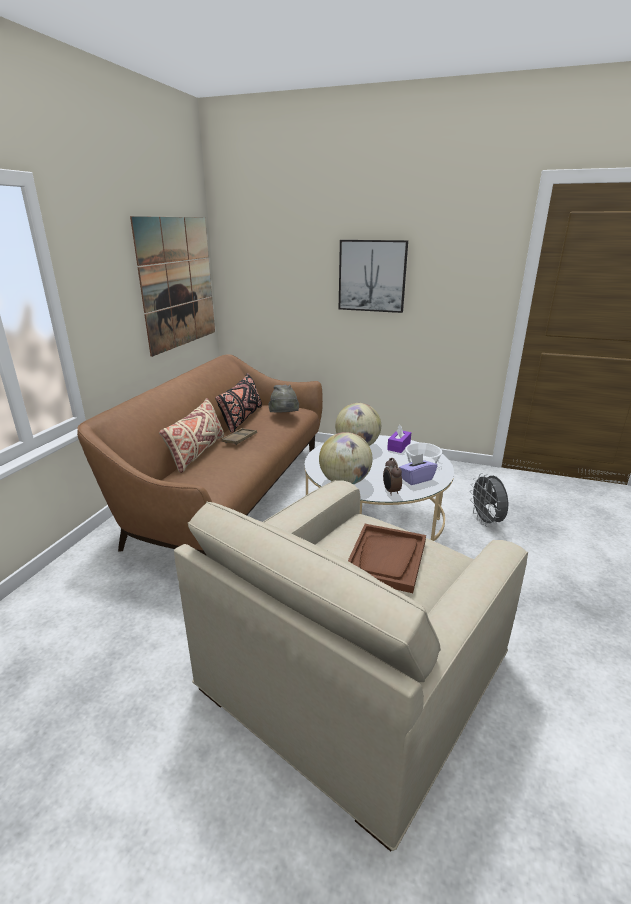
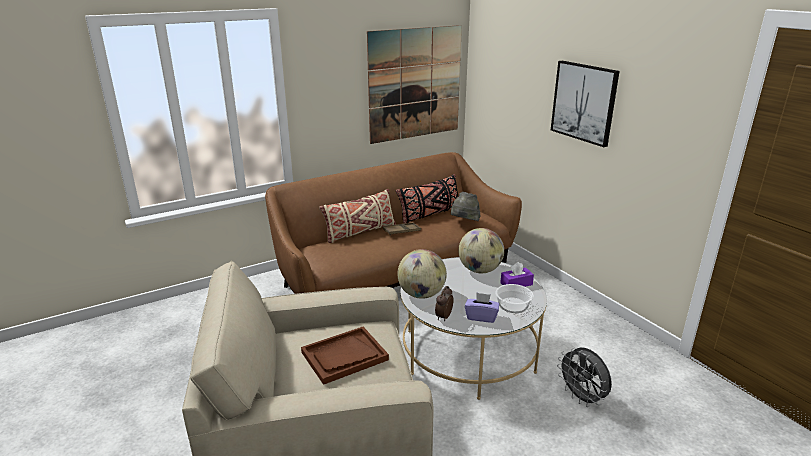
camera: 40 degrees right, 0 degrees up
(486, 521) = (582, 398): grey fan -> grey fan turned 60 degrees counterclockwise

